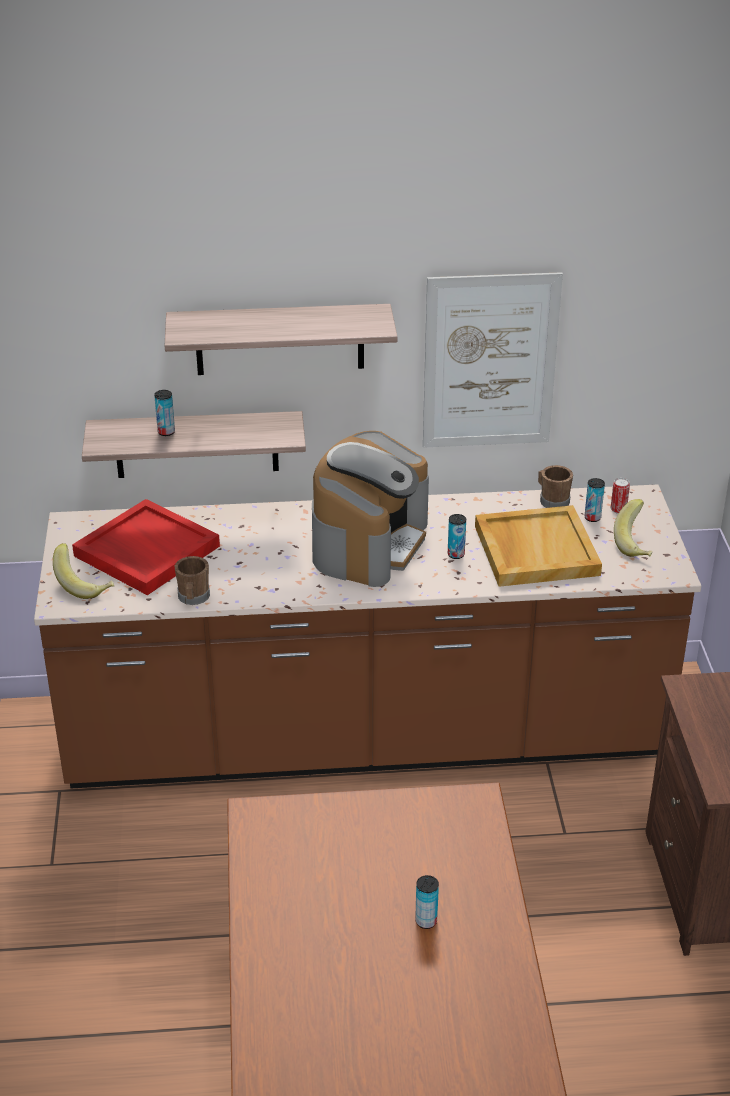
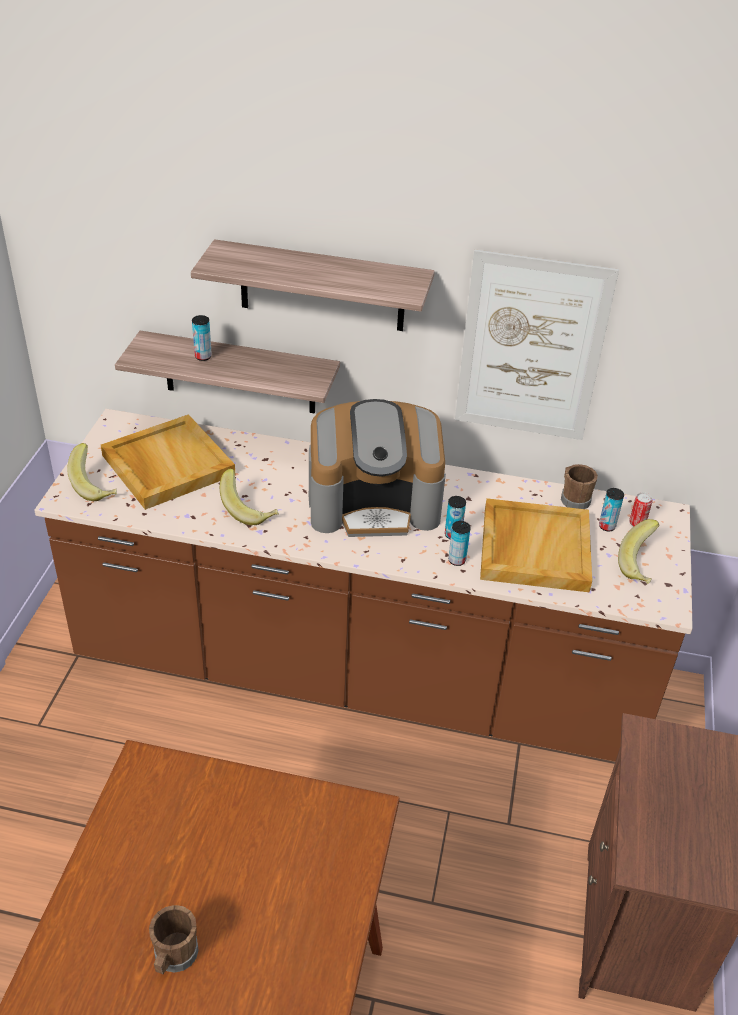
camera: 15 degrees right, 5 degrees up
(145, 551) = (167, 465): red tray -> beige tray
(193, 598) = (184, 522): brown mug -> brown mug (174, 956)
(251, 574) = (249, 510): none -> banana
(368, 543) = (374, 503): coffee machine -> coffee machine turned 45 degrees clockwise
(426, 921) = (250, 946): can -> can (457, 560)

